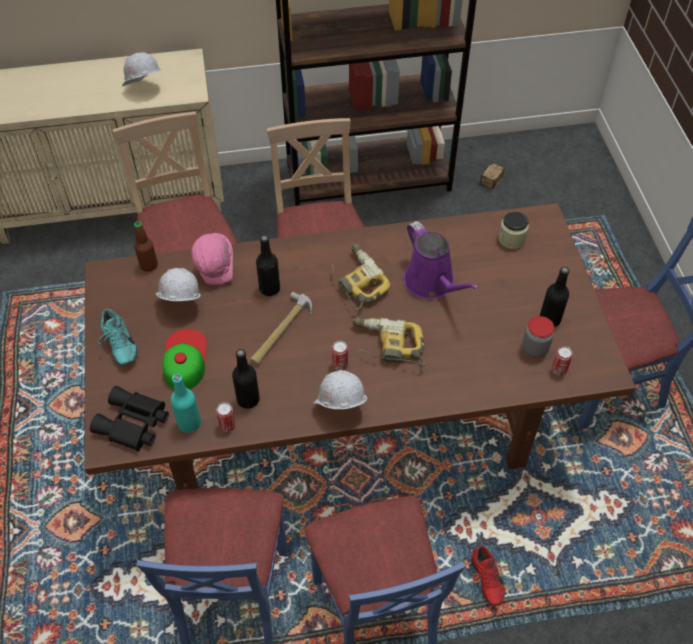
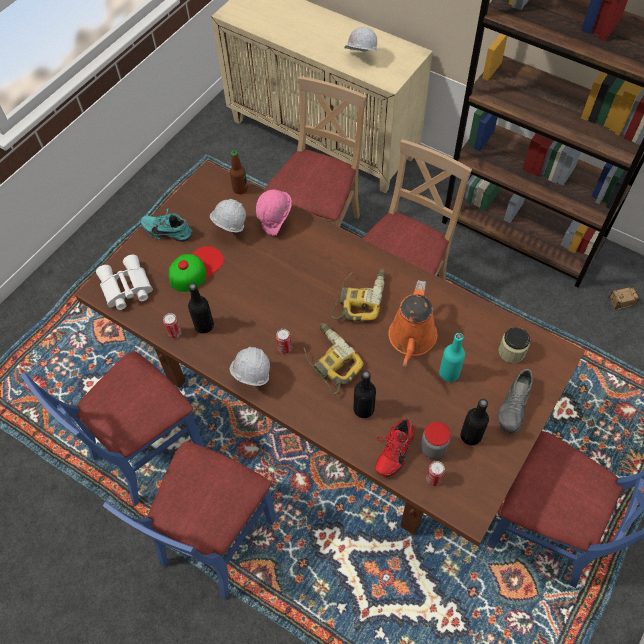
camera: 45 degrees right, 5 degrees up
(118, 346) = (168, 231): turquoise shoe -> turquoise shoe turned 90 degrees clockwise
(133, 425) = (125, 288): black binoculars -> white binoculars
(189, 423) = (155, 313): turquoise bottle -> turquoise bottle (449, 373)
(269, 289) = (296, 260): black bottle -> black bottle (363, 409)
(280, 331) = (272, 295): hammer -> none
(432, 283) = (411, 340): purple watering can -> orange watering can
(484, 579) = (304, 584): red shoe -> red shoe (392, 450)
(555, 276) = (514, 406): none -> grey shoe

